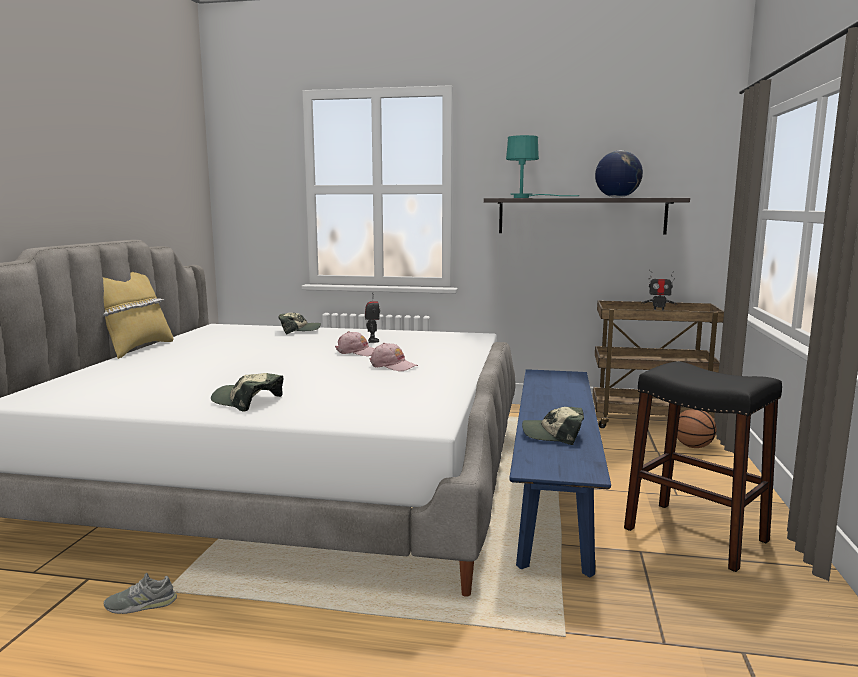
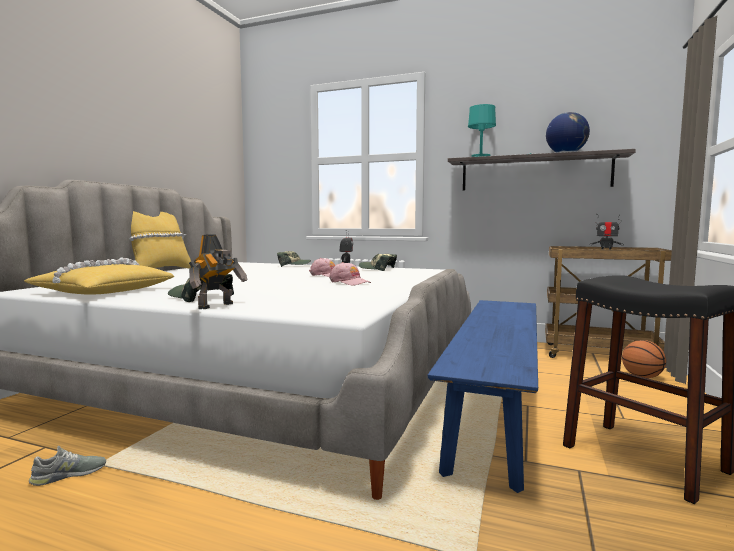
camera: 10 degrees right, 5 degrees down
(118, 396) = (103, 291): none -> yellow pillow
(141, 604) = (69, 474): grey shoe -> grey shoe turned 150 degrees clockwise
(284, 416) = (217, 306): none -> toy robot
(553, 434) = (487, 343): cap -> cap (378, 269)

